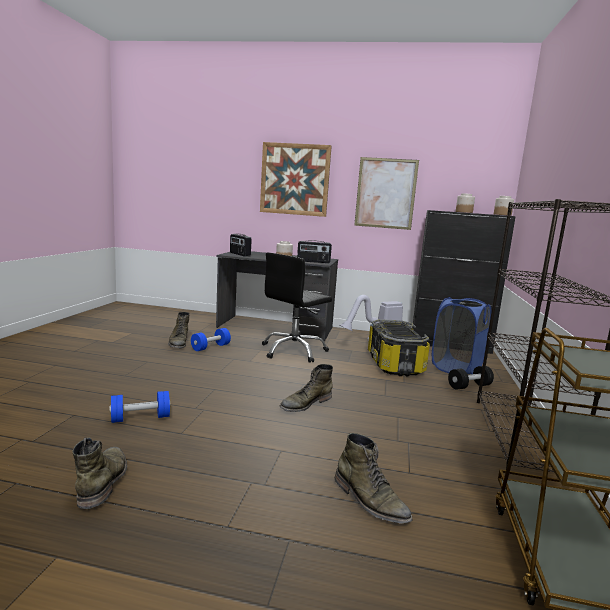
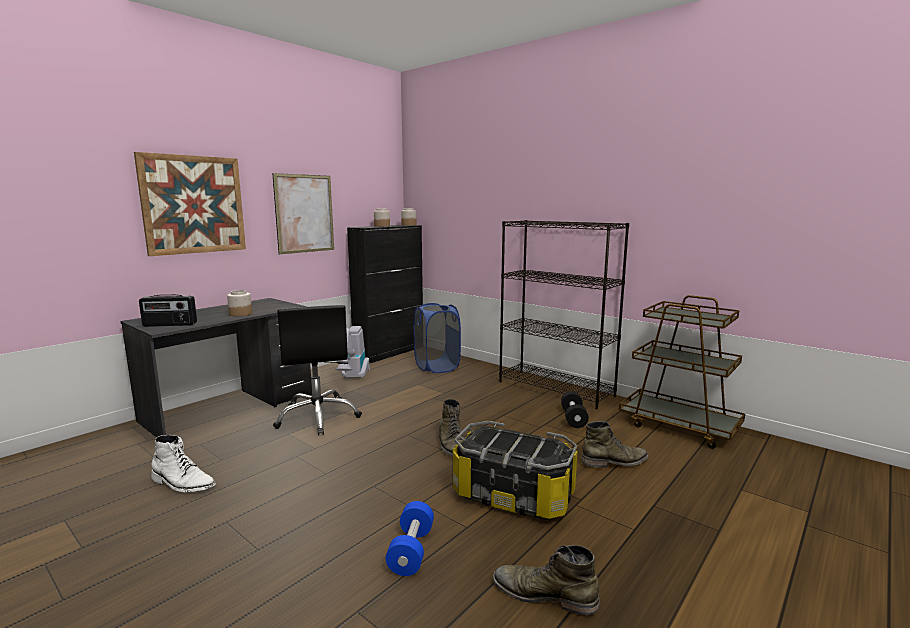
camera: 60 degrees left, 0 degrees up
(178, 343) = (183, 483): green boot -> white boot
(210, 347) = (237, 463): blue dumbbell -> none
(313, 262) = (277, 307): radio -> none
(395, 364) = (406, 384): storage box -> storage box (513, 495)
(469, 386) = (473, 375): black dumbbell -> black dumbbell (573, 418)

